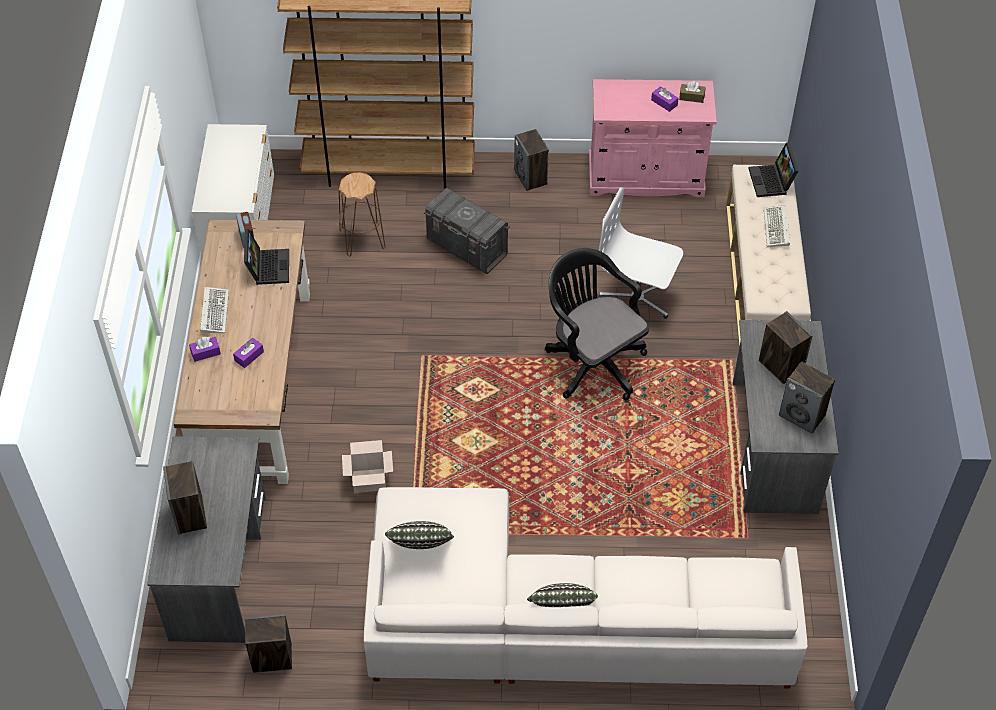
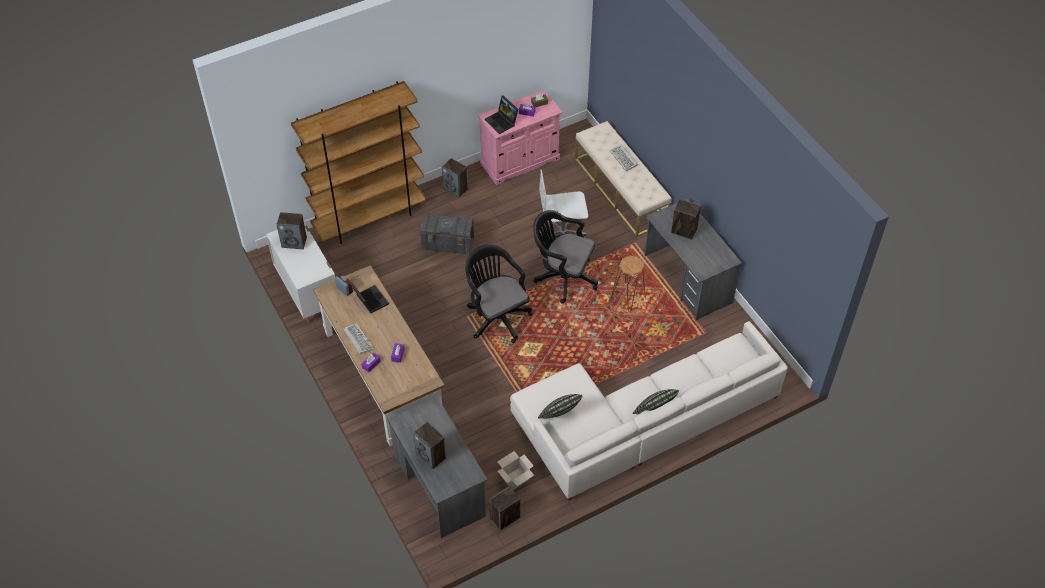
camera: 30 degrees left, 0 degrees up
(362, 239) = (383, 266): brown stool -> brown stool (628, 297)
(368, 481) = (487, 398): cardboard box -> cardboard box (515, 479)
(461, 374) = (496, 316): none -> black office chair
(772, 182) = (604, 134): laptop -> laptop (502, 122)
(802, 415) = (712, 251): speaker -> speaker (294, 242)

